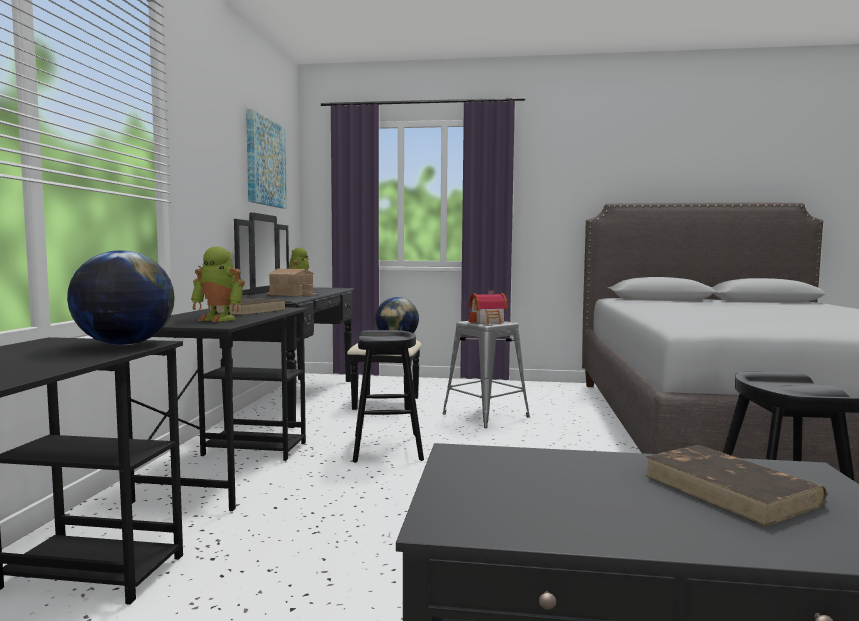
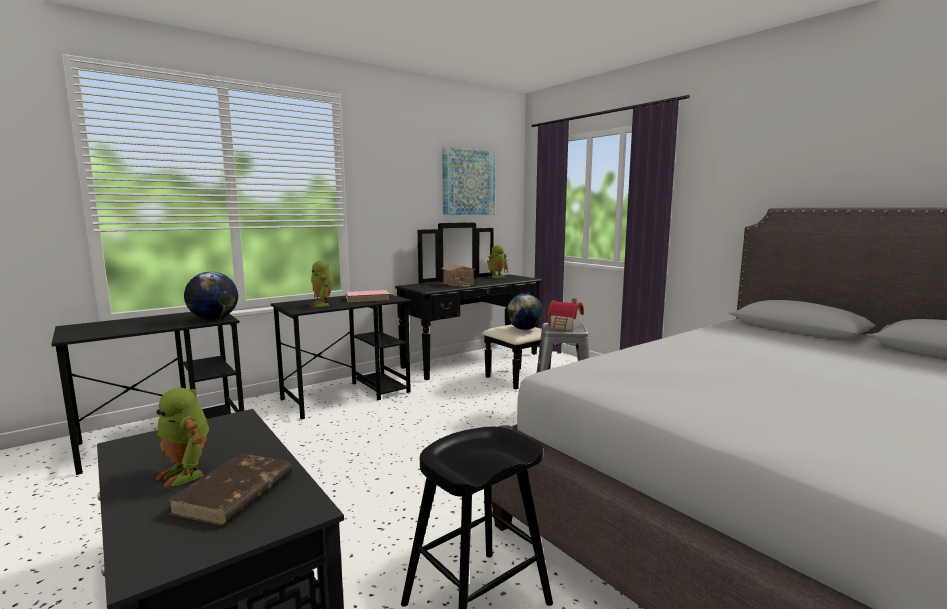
camera: 45 degrees right, 5 degrees up
(249, 311) = (368, 299): brown book -> pink book
(387, 447) = (441, 410): black stool -> none
(633, 502) = (187, 473): none -> toy robot

